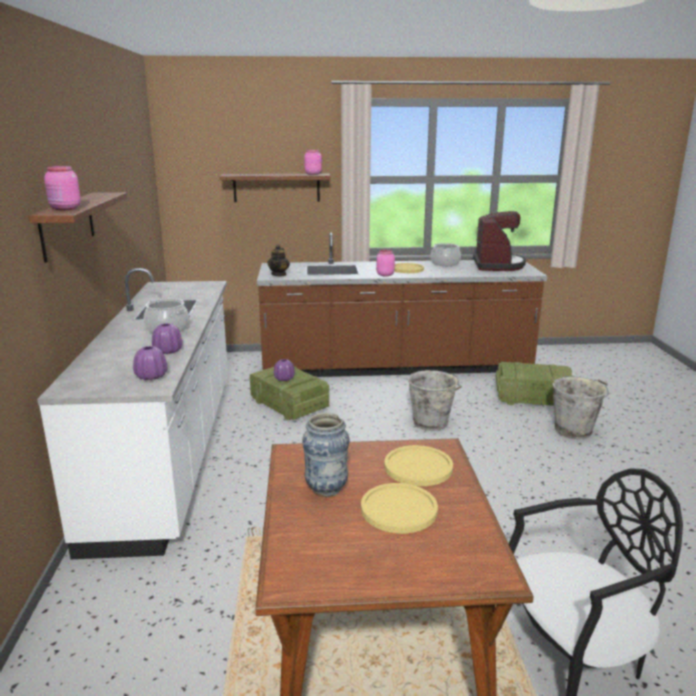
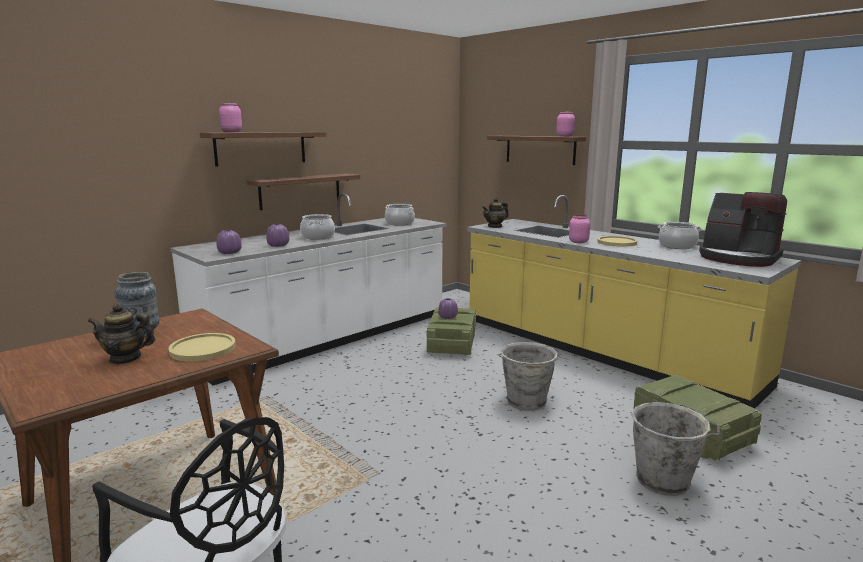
camera: 50 degrees right, 5 degrees down
(95, 275) = (300, 191): none -> shelf
(186, 291) = (399, 223): none -> cooking pot
(395, 366) = (600, 351): brown counter -> yellow counter
(399, 509) = (125, 358): yellow plate -> teapot
(498, 265) = (738, 258): coffee machine -> coffee machine turned 75 degrees clockwise

